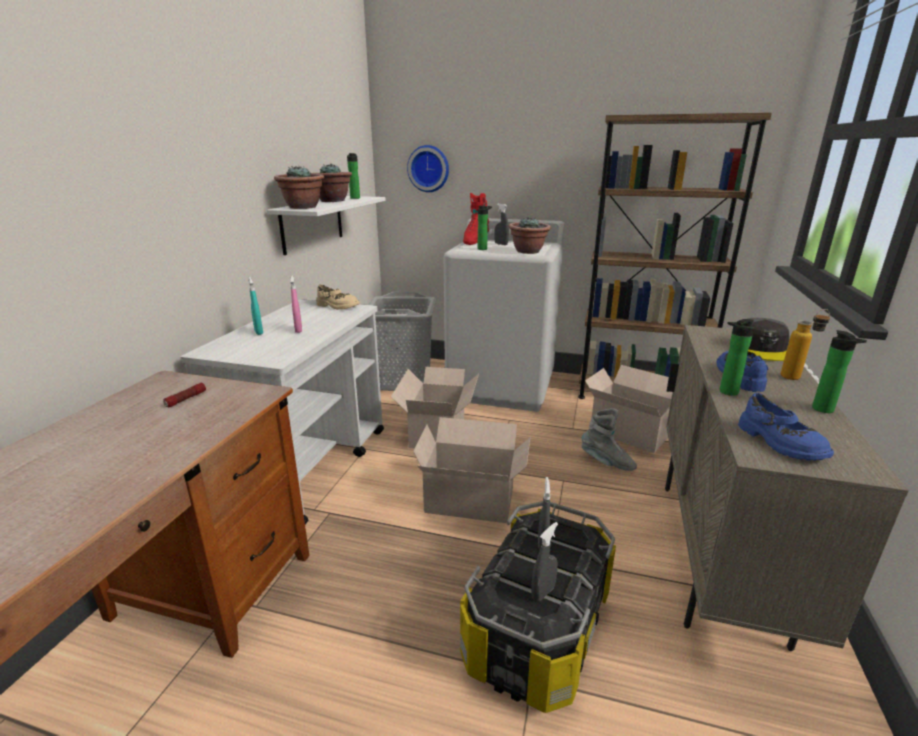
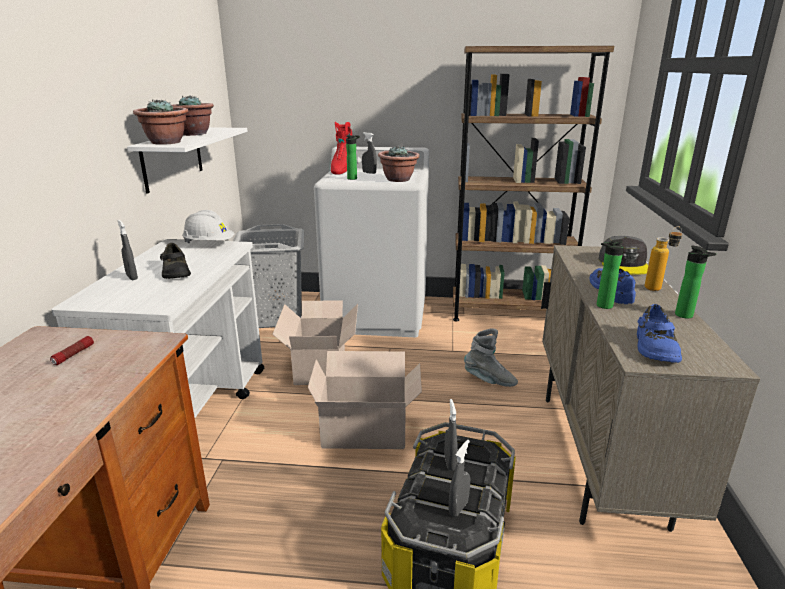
camera: 10 degrees left, 0 degrees up
(258, 332) = (132, 277): turquoise spray bottle -> grey spray bottle
(298, 330) = (175, 272): pink spray bottle -> black shoe
(337, 306) = (209, 244): beige shoe -> white hard hat
(355, 198) = (216, 130): bottle -> none
(429, 168) = (288, 97): wall clock -> none
(628, 431) = (504, 349): cardboard box -> none
(779, 442) = (654, 347): blue shoe -> blue shoe turned 45 degrees clockwise

